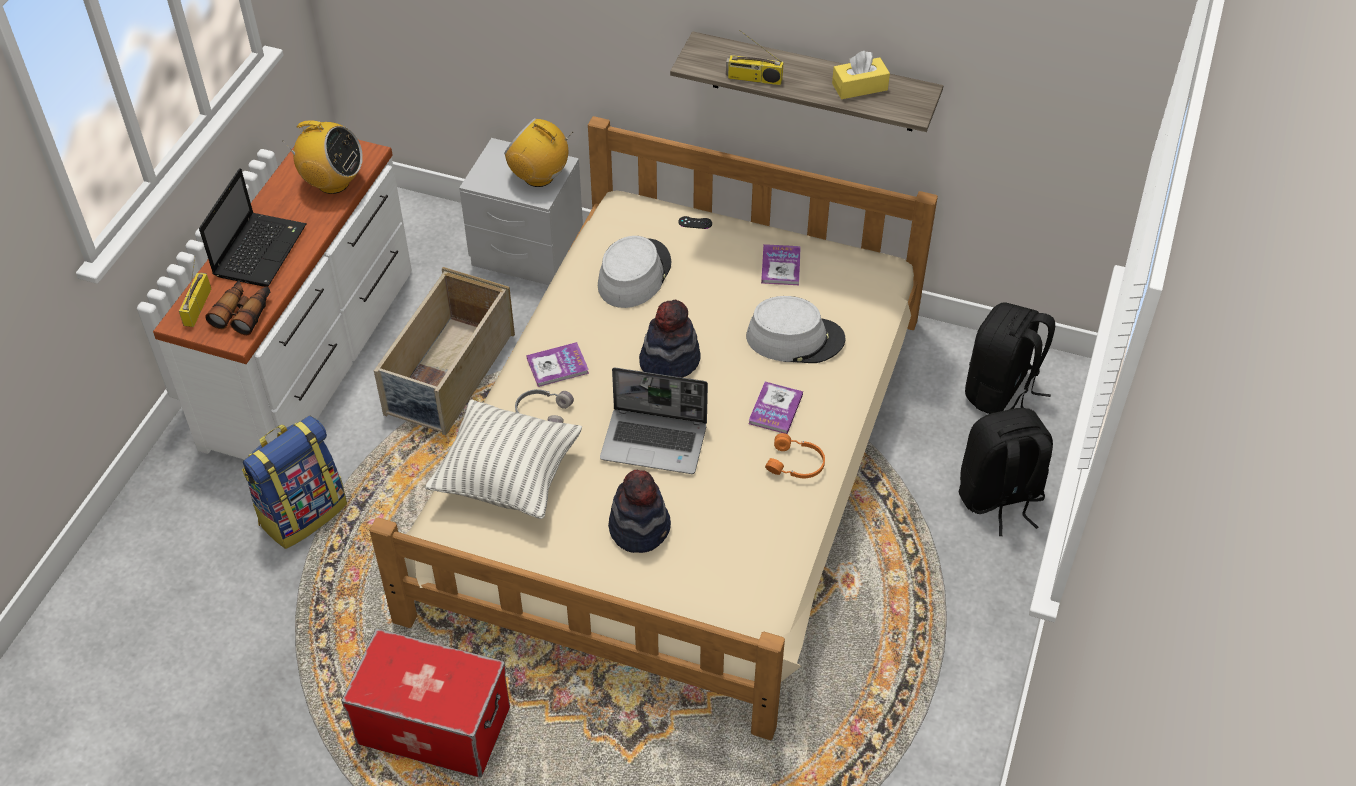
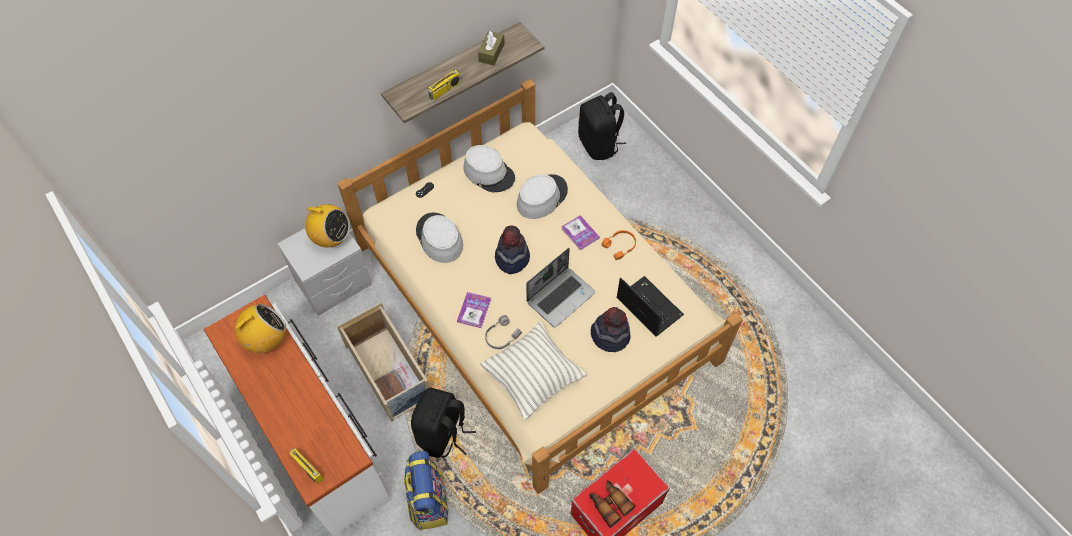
camera: 55 degrees left, 10 degrees up
(243, 312) = (335, 444): binoculars -> binoculars (609, 504)
(260, 249) = (289, 408): laptop -> laptop (647, 306)
(539, 177) = (331, 238): radio -> radio turned 135 degrees counterclockwise
(780, 266) = (489, 173): book -> grey hat
(859, 87) = (491, 53): yellow tissue box -> brown tissue box
(999, 498) = (657, 186): black backpack -> black backpack (443, 434)

